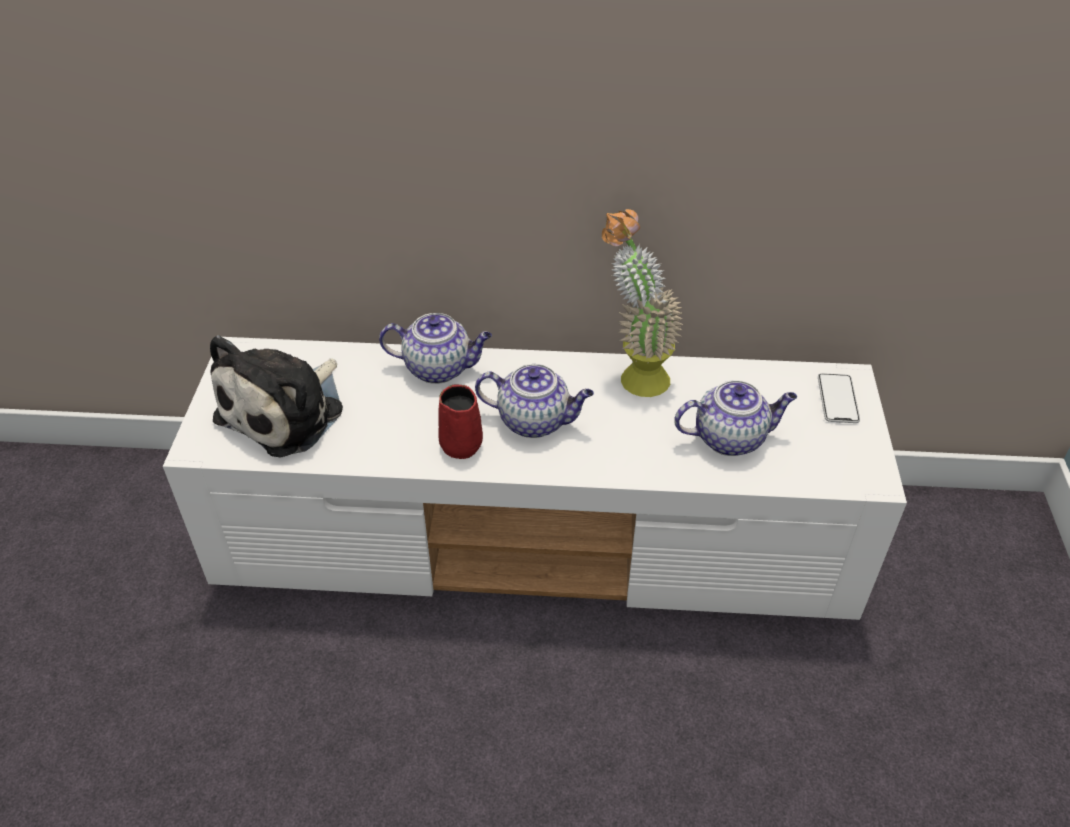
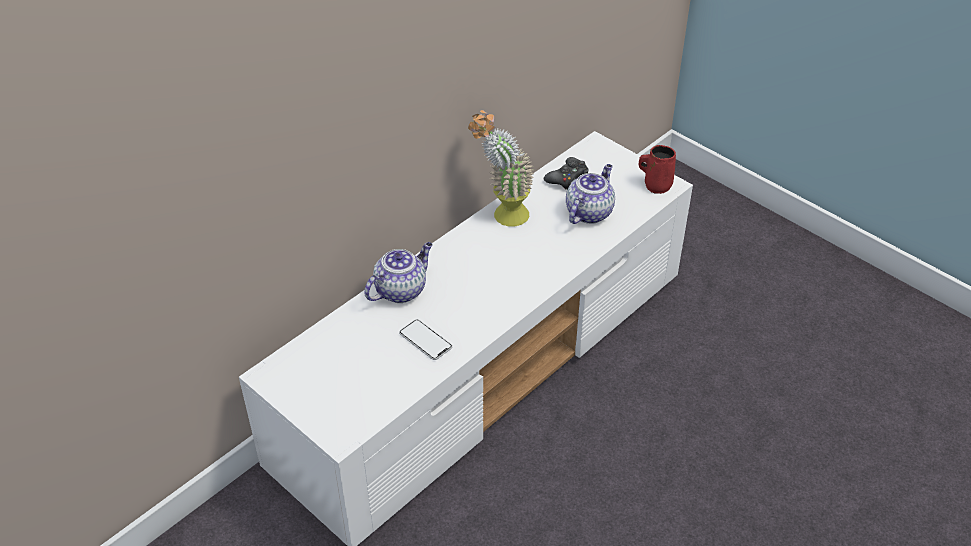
camera: 50 degrees left, 0 degrees up
(286, 411) = (357, 378): plush toy -> none
(461, 443) = (475, 316): red mug -> red mug (656, 185)
(535, 421) = (492, 276): teapot -> none
(761, 389) = (567, 178): none -> black game controller
(837, 399) = (605, 158): phone -> phone (425, 340)

